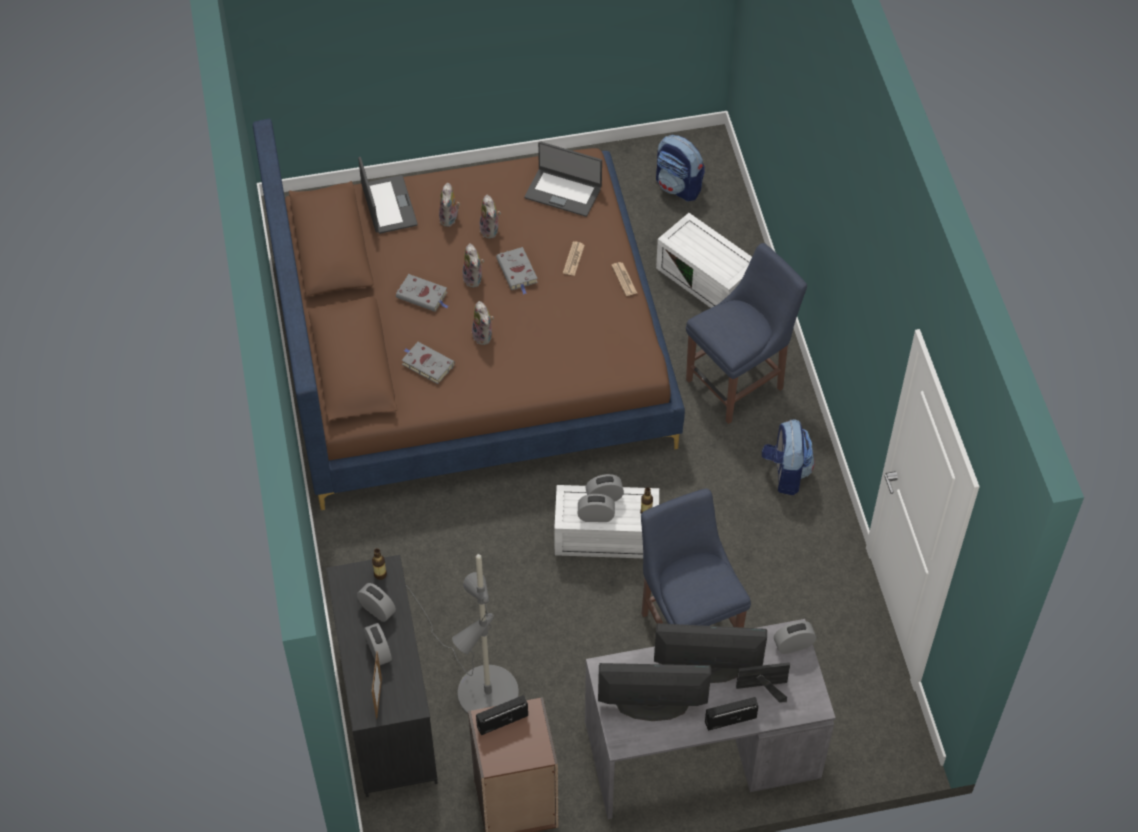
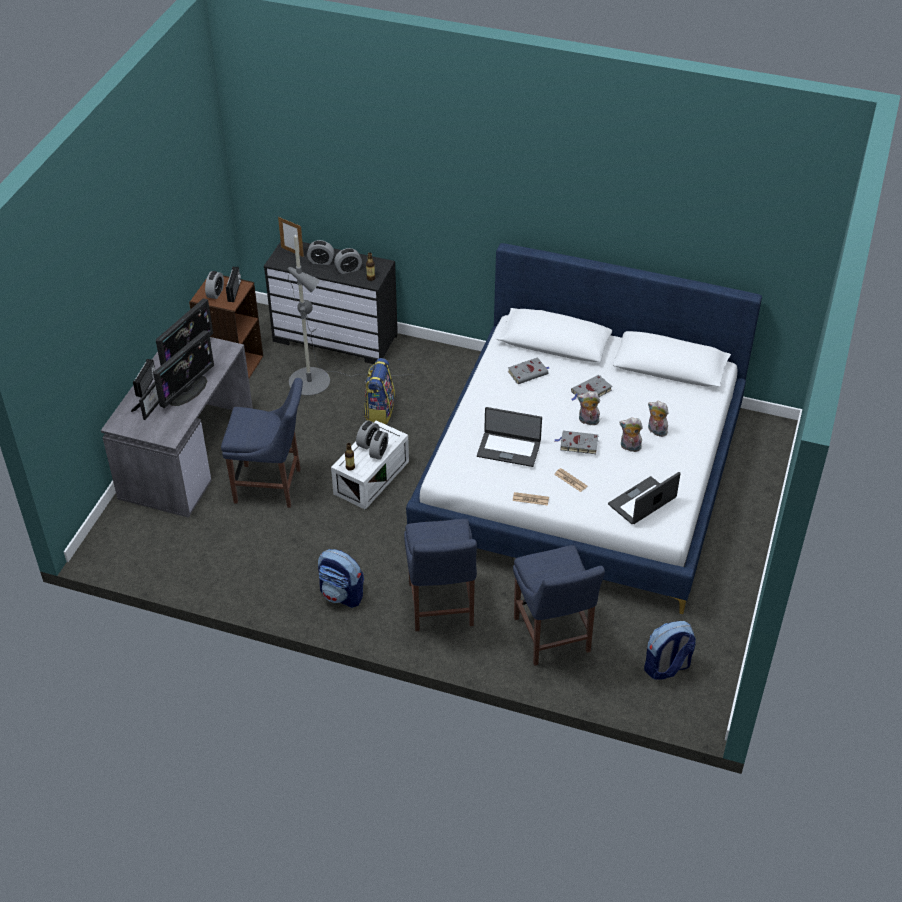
camera: 120 degrees right, 10 degrees down
(388, 205) = (689, 404): laptop -> laptop (509, 449)
(470, 345) = (582, 475): brown bed -> white bed
(484, 336) = (532, 407): plush toy -> none
(492, 586) = (379, 411): none -> backpack
(708, 280) = (552, 638): white storage box -> blue chair
(793, 645) = (163, 434): alarm clock -> alarm clock (215, 293)

